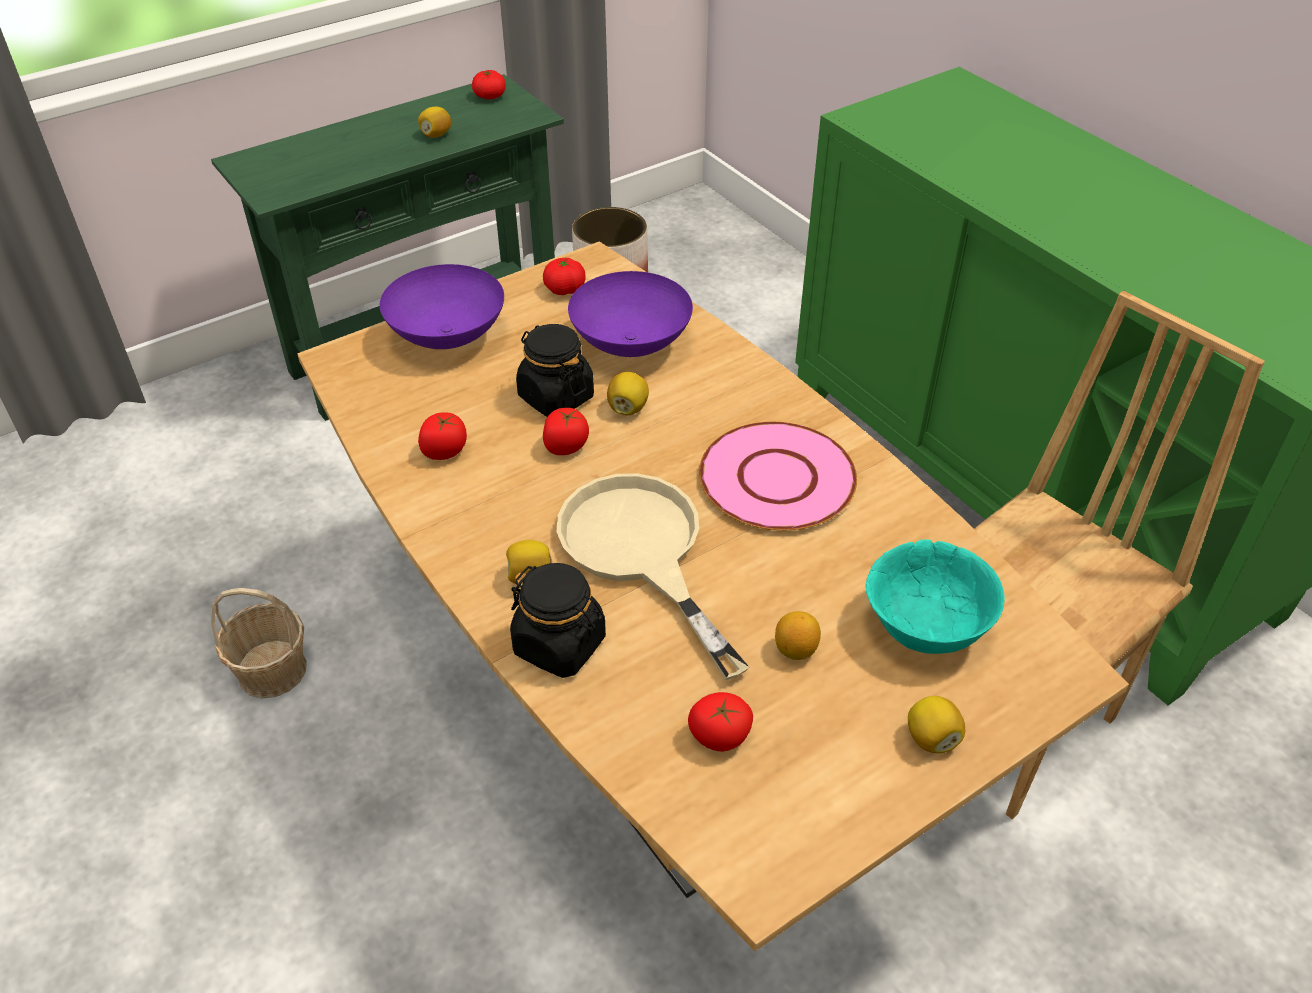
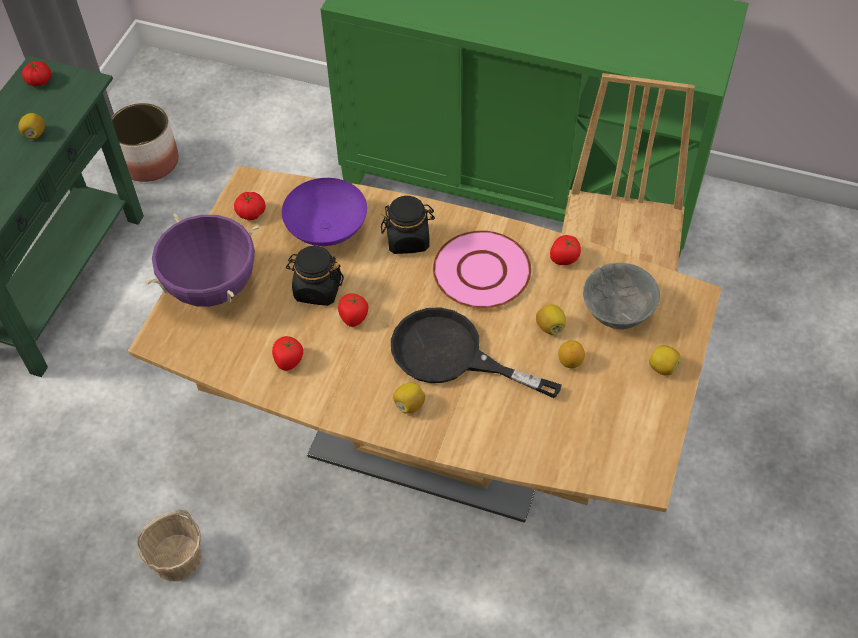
camera: 35 degrees left, 10 degrees up
(446, 338) = (212, 287): purple bowl -> purple cooking pot
(560, 645) = (459, 431): black jar -> black jar (408, 239)
(628, 408) = (365, 273): lemon -> lemon (550, 326)
(641, 552) = (452, 355): beige frying pan -> black frying pan
(719, 736) = (573, 427): tomato -> tomato (564, 258)
(925, 627) = (617, 312): turquoise bowl -> grey bowl

